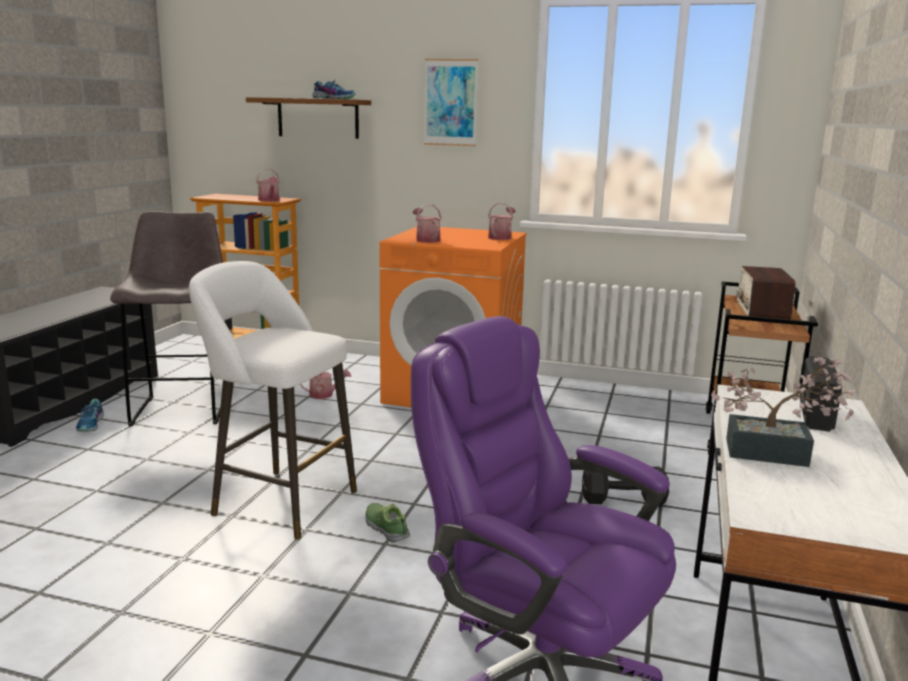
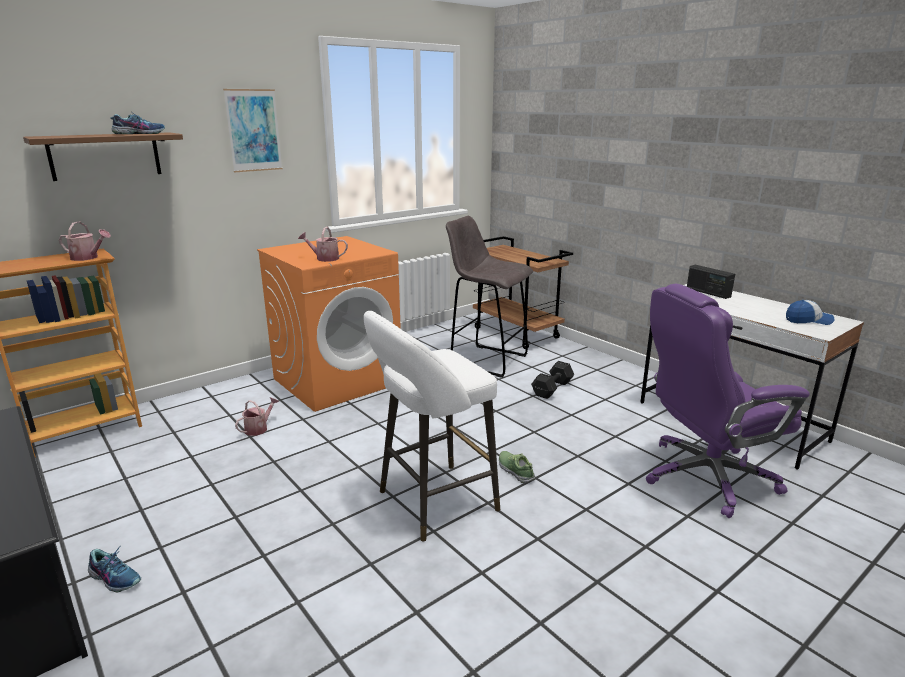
camera: 55 degrees left, 5 degrees up
(183, 409) = (171, 507): grey stool -> grey stool (486, 360)
(386, 528) = (515, 471): shoe -> shoe turned 60 degrees clockwise
(501, 237) = (354, 243): watering can -> none
(762, 310) = (515, 254): radio -> none
(777, 454) = (753, 312): potted plant -> none
(826, 502) = (808, 320): none -> cap

